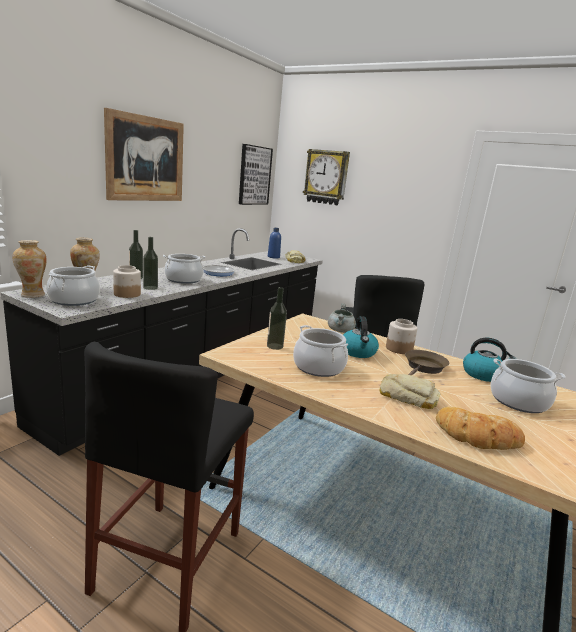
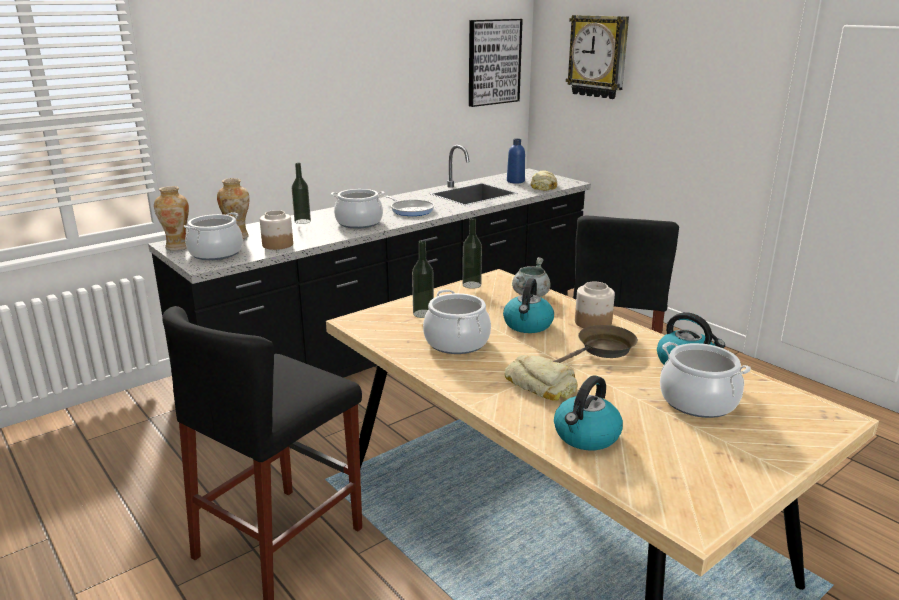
camera: 20 degrees right, 5 degrees up
(146, 159) = (321, 66): picture -> none
(150, 288) = (310, 235): bottle -> bottle (471, 285)
(477, 436) = (586, 436): bread -> kettle

